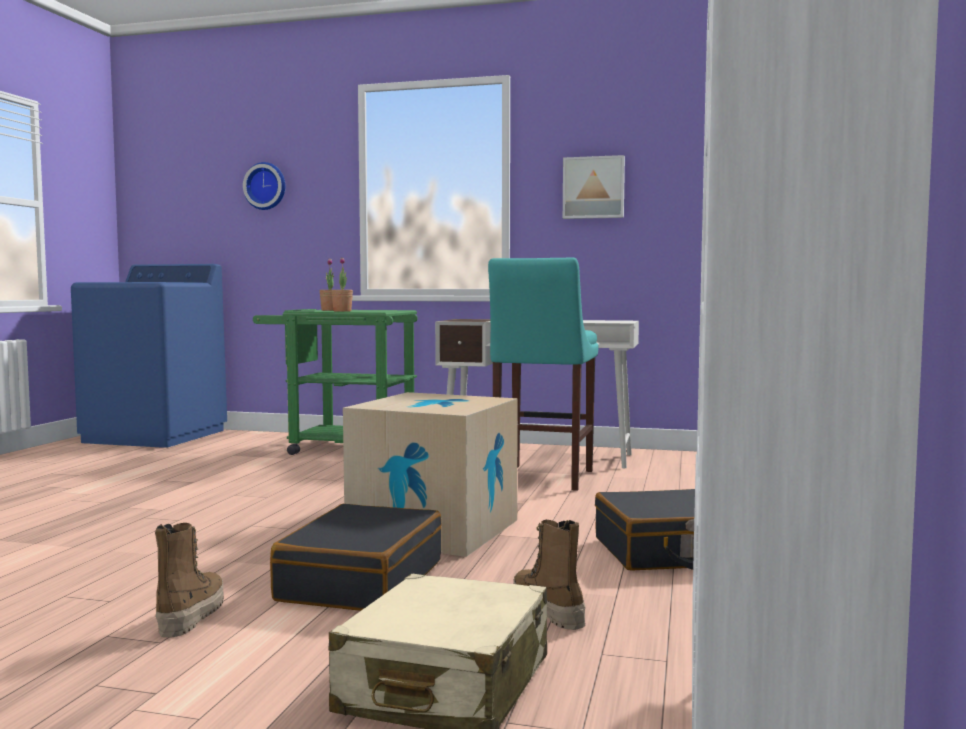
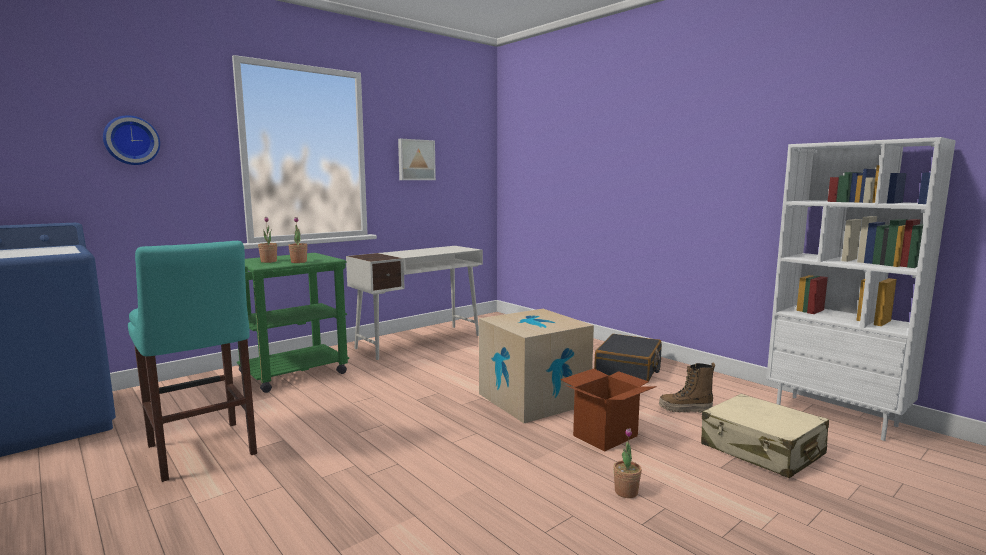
camera: 55 degrees left, 5 degrees up
(190, 616) = (626, 492): boot -> potted plant
(360, 580) = (605, 435): black suitcase -> cardboard box
(541, 479) = (470, 354): turquoise stool -> turquoise stool (202, 452)

